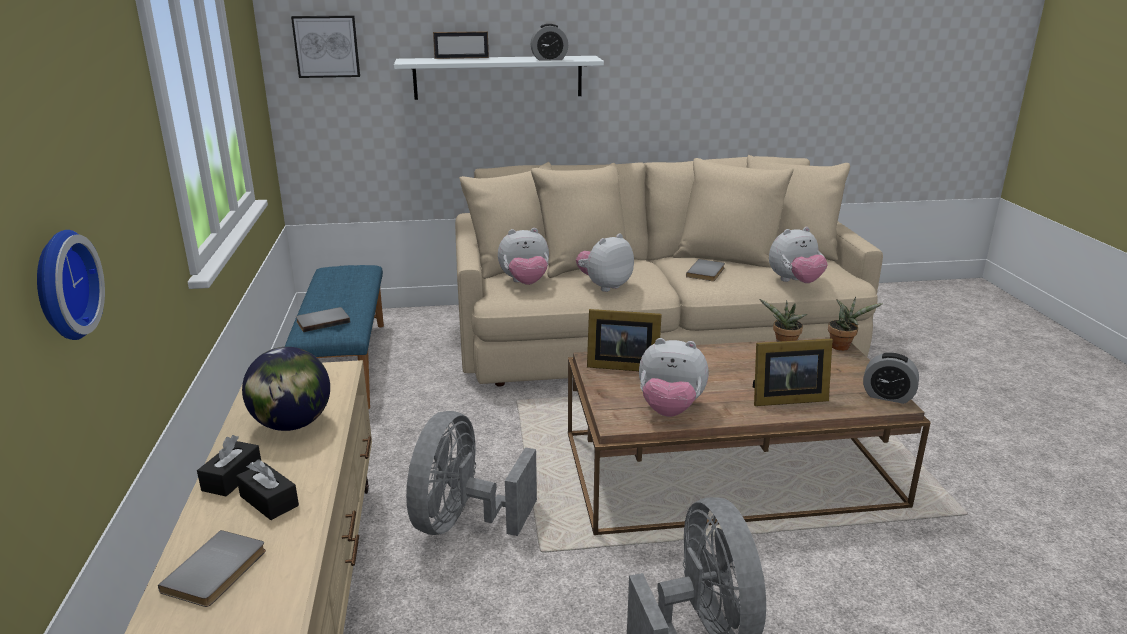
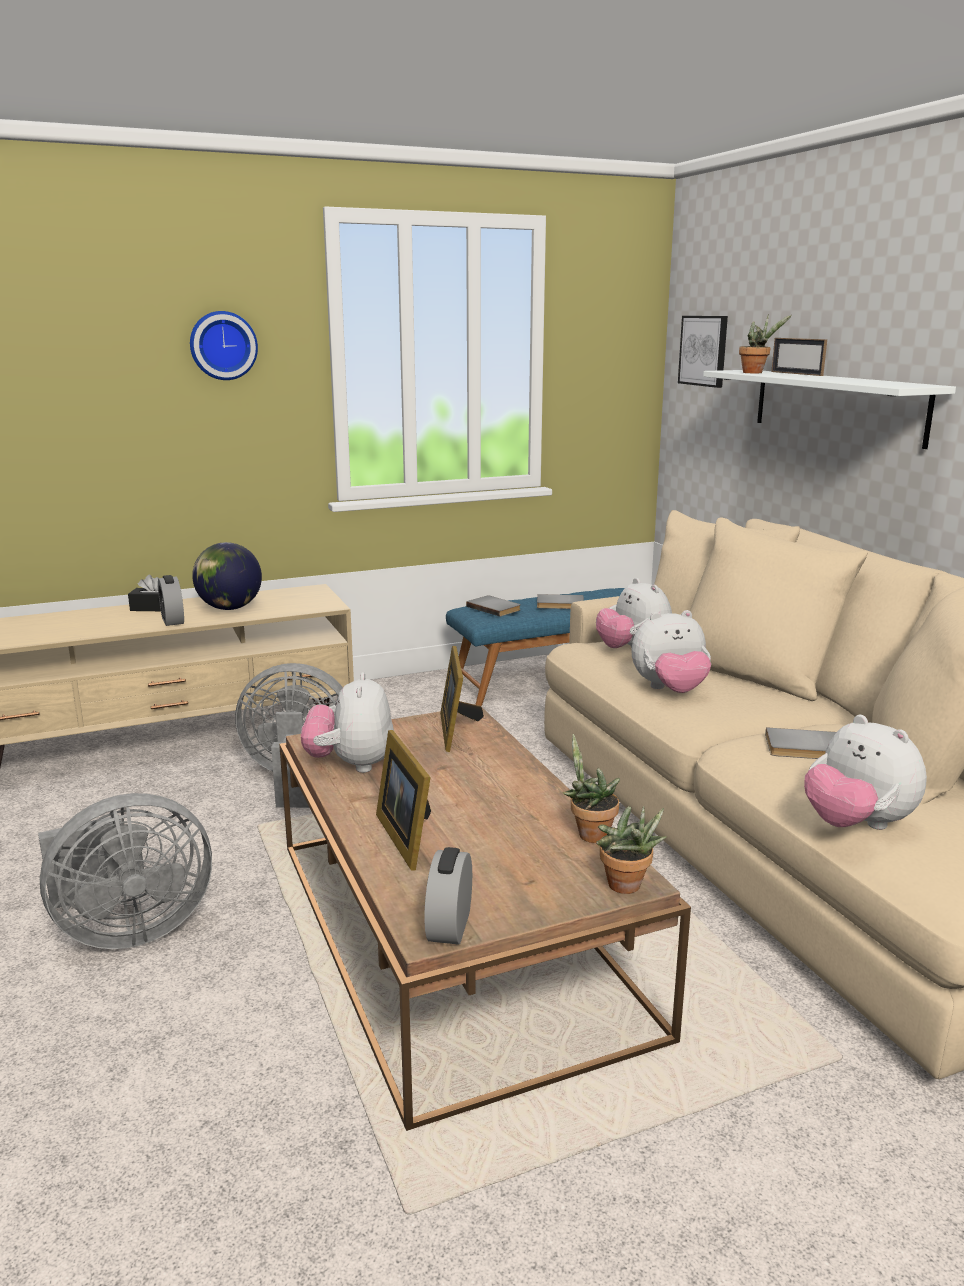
camera: 75 degrees right, 5 degrees down
(60, 285) = (102, 434): wall clock -> wall clock (223, 345)
(218, 571) = (43, 624): grey book -> grey book (560, 604)
(269, 501) = (122, 620): black tissue box -> none
(441, 61) = (755, 373): none -> potted plant
(549, 59) = (855, 381): alarm clock -> alarm clock (172, 620)
(604, 286) = (670, 690): plush toy -> plush toy turned 135 degrees clockwise

